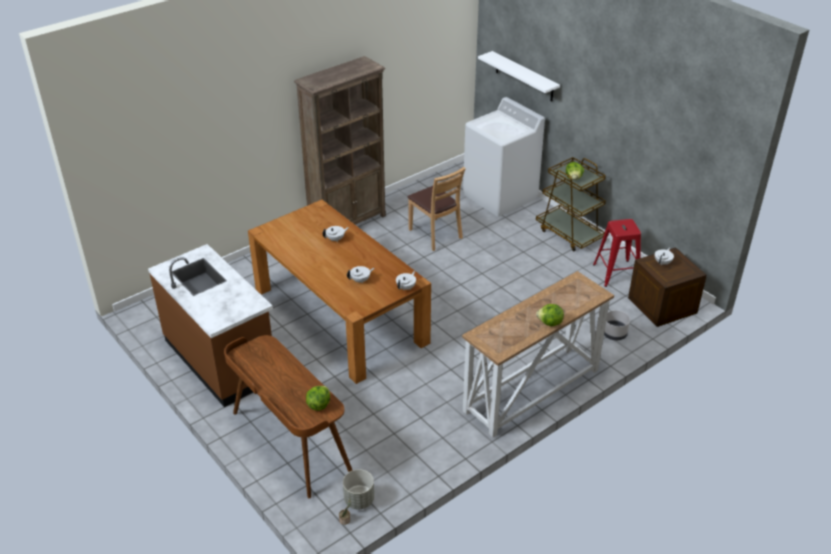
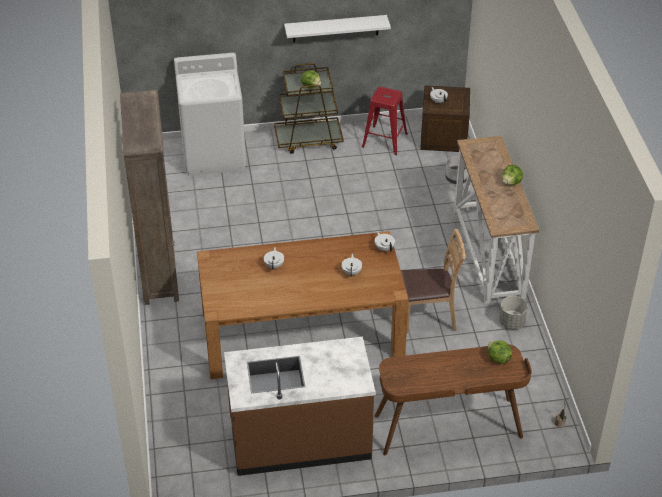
camera: 60 degrees left, 5 degrees up
(359, 500) = (544, 406): grey planter -> grey planter (512, 322)
(435, 234) = (234, 220): brown chair -> brown chair (428, 317)
(524, 77) = (194, 27): white shelf -> white shelf (335, 28)

